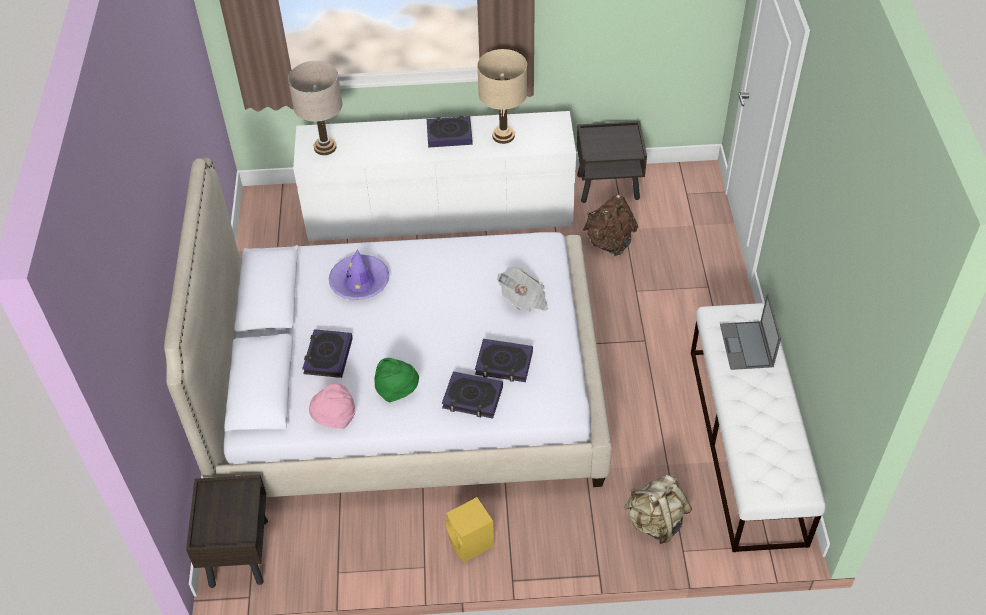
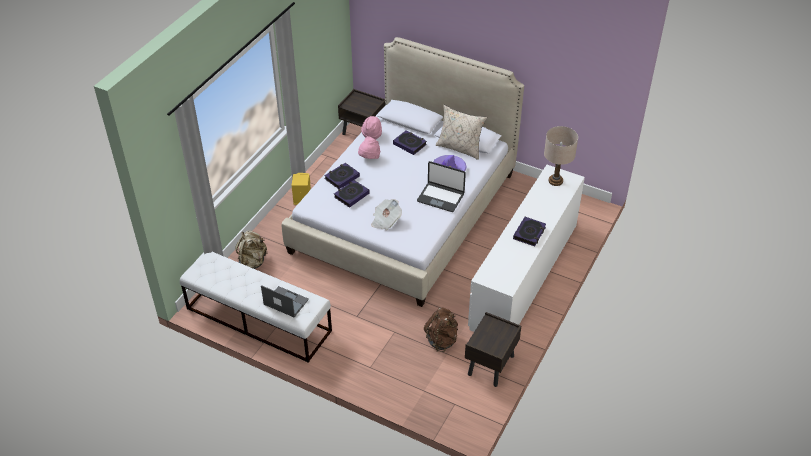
camera: 120 degrees right, 5 degrees down
(297, 292) = (460, 148): none -> beige pillow
(397, 390) = (369, 157): green hat -> pink hat
(428, 264) = (441, 197): none -> laptop
(503, 136) = (511, 255): beige table lamp -> none

